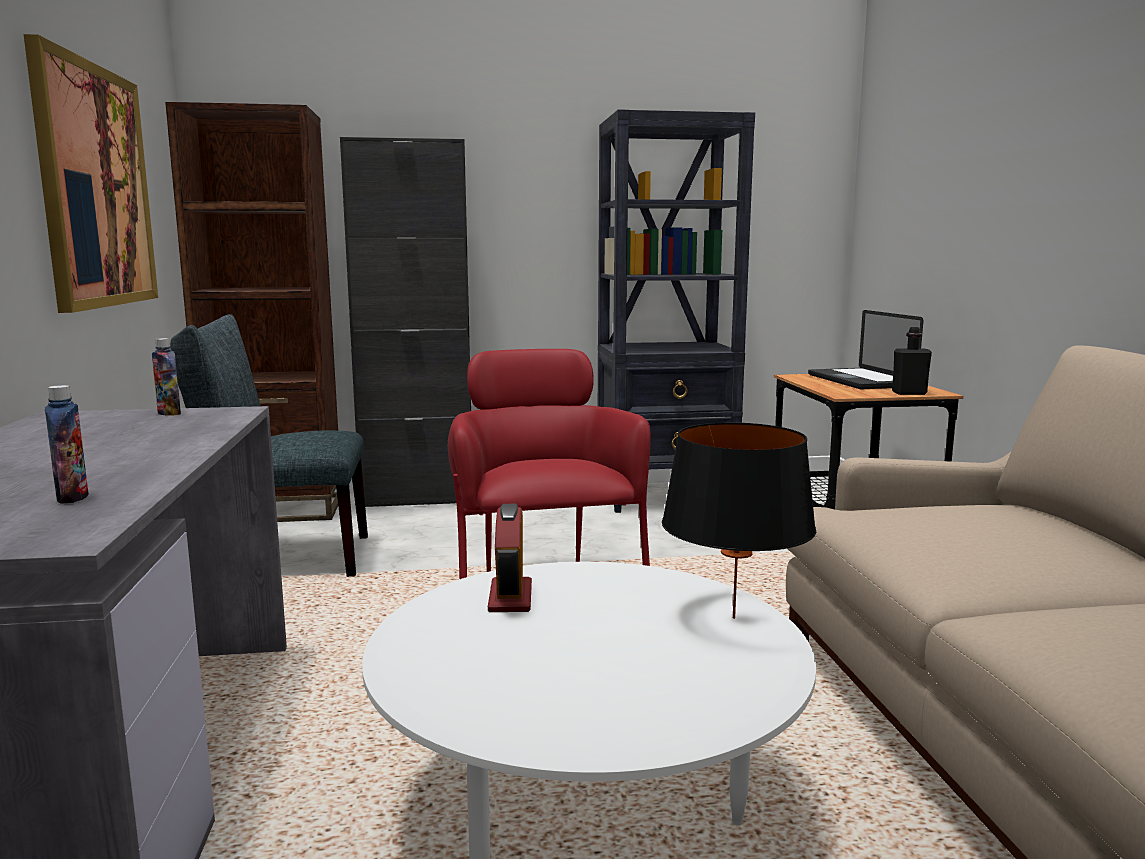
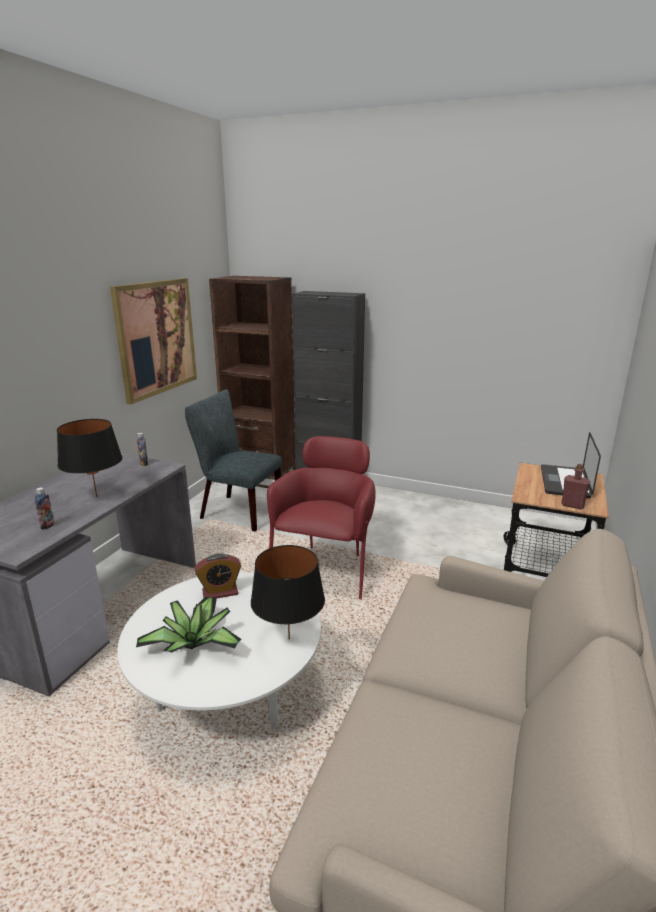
camera: 30 degrees right, 10 degrees up
(132, 453) = (96, 496): none -> black table lamp
(510, 597) = (220, 592): alarm clock -> alarm clock turned 135 degrees counterclockwise
(574, 670) = (194, 643): none -> potted plant
(666, 496) = (461, 514): black bookcase -> none
(909, 393) = (572, 505): black bottle -> red bottle

